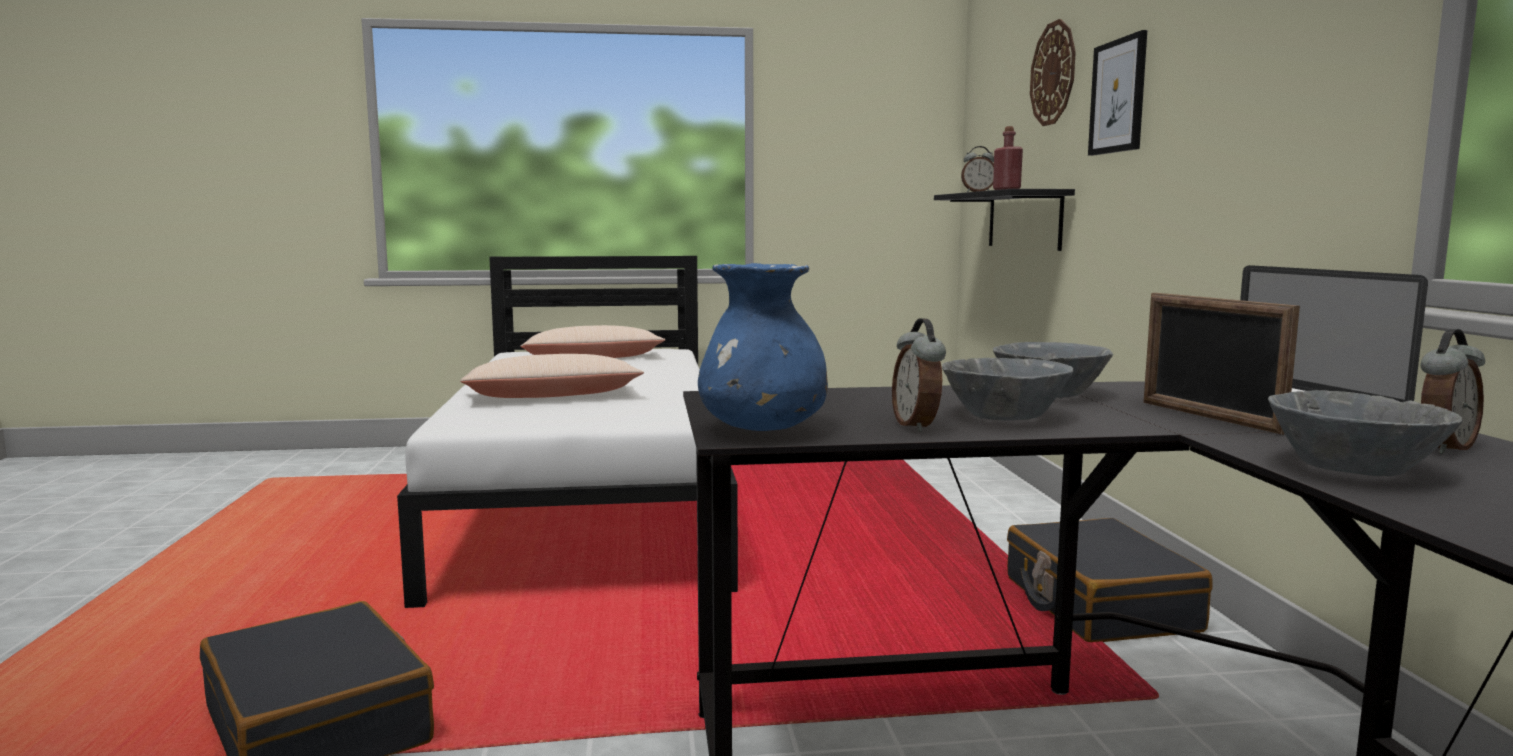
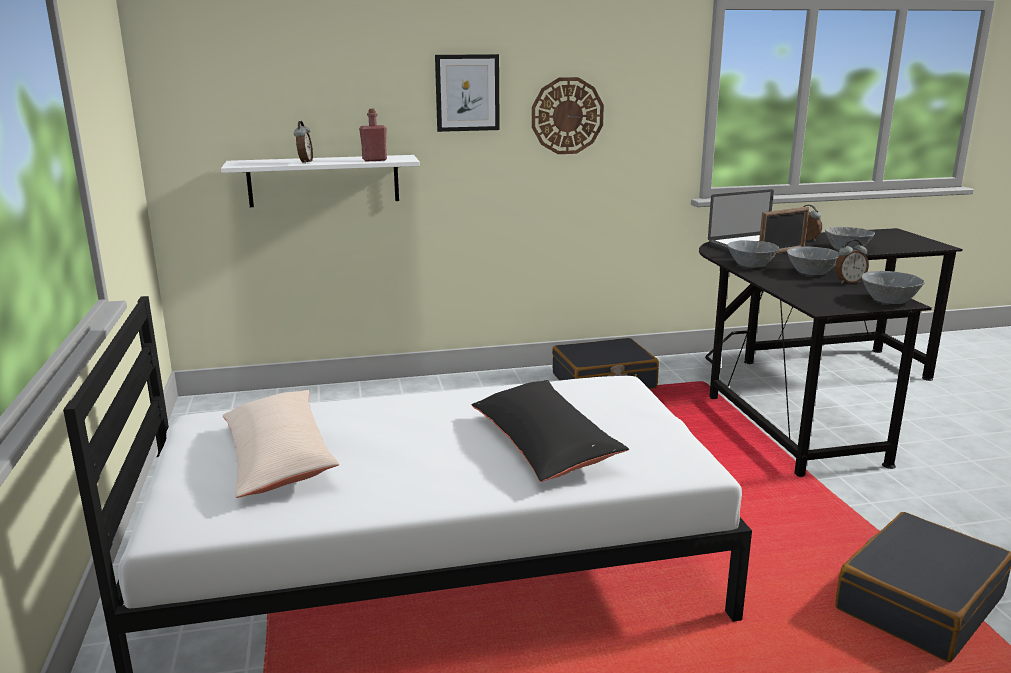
camera: 95 degrees left, 10 degrees up
(551, 397) = (543, 445): beige pillow -> black pillow
(762, 430) = (888, 300): blue vase -> grey bowl
(1024, 220) = (324, 180): black shelf -> white shelf
(1053, 73) = (360, 62): wall clock -> wall clock (567, 116)

